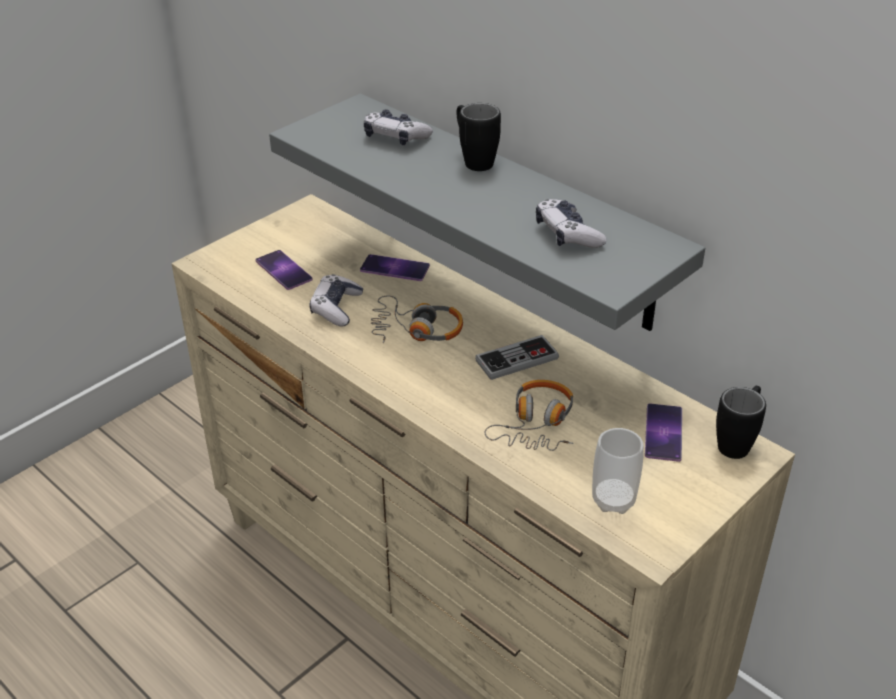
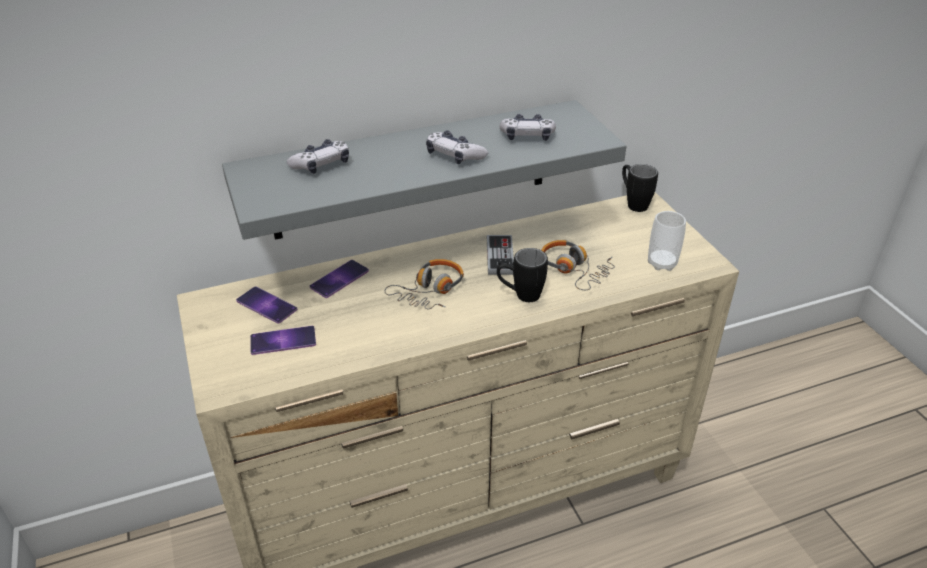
camera: 65 degrees left, 0 degrees up
(336, 308) = (366, 324): game controller -> game controller (454, 156)
(473, 160) = (393, 143): black mug -> black mug (520, 295)
(663, 432) = (610, 224): phone -> phone (266, 305)

